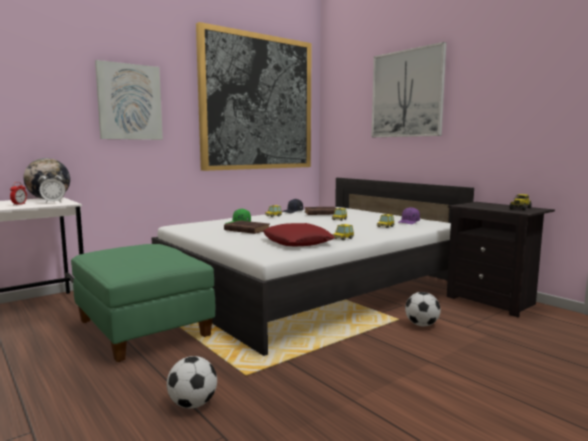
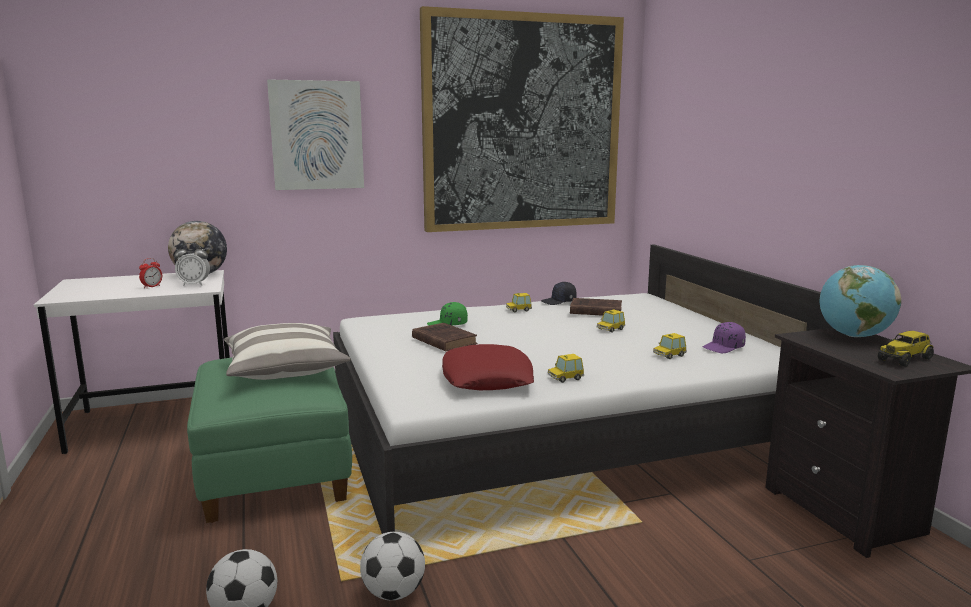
camera: 20 degrees right, 5 degrees up
(150, 251) = (285, 369): none -> pillow
(407, 94) = (760, 114): picture -> none
(421, 325) = (672, 540): football -> football (393, 593)
(484, 204) = (854, 336): none -> globe

